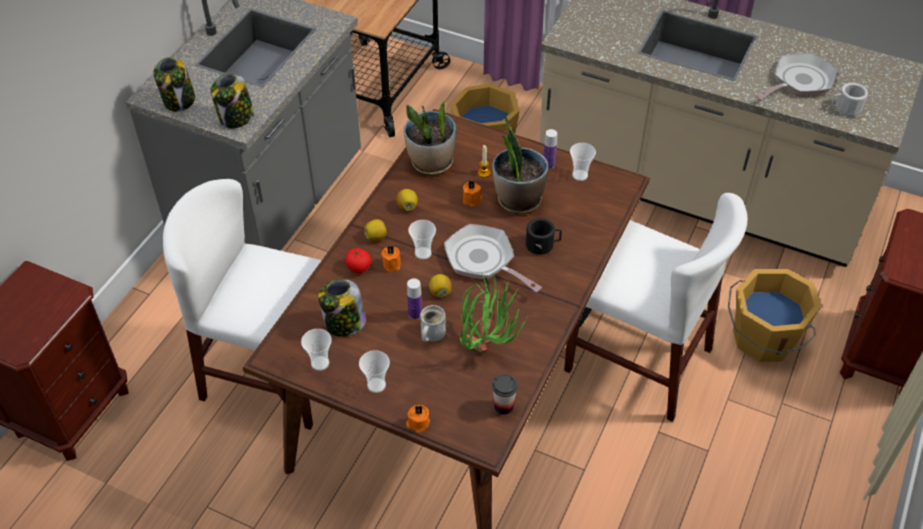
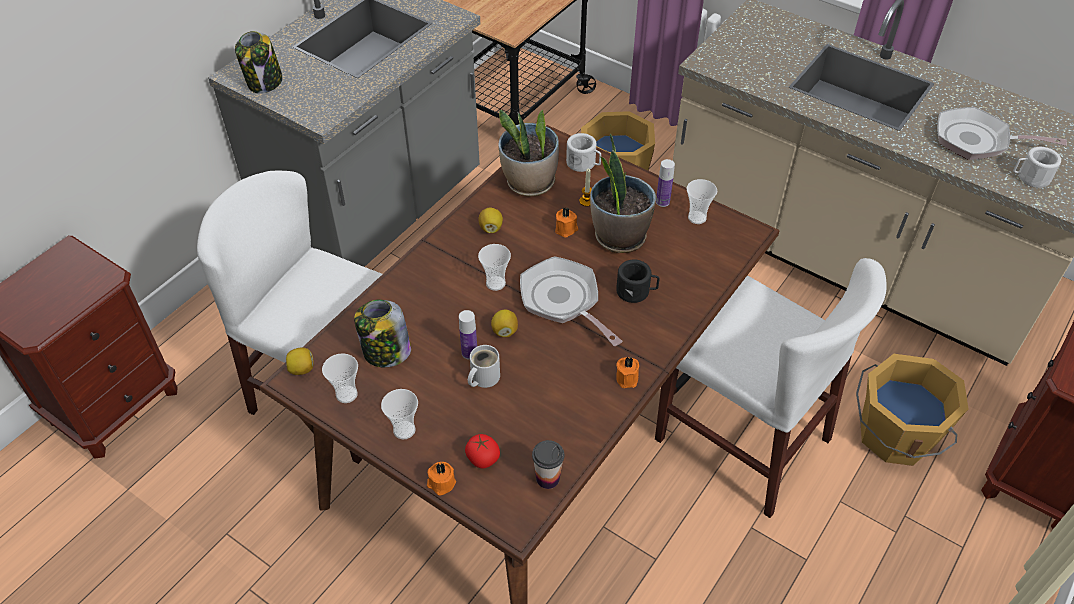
camera: 10 degrees right, 0 degrees up
(236, 118) = (320, 107): jar -> none
(358, 267) = (418, 289): tomato -> tomato (482, 458)
(376, 237) = (447, 258): lemon -> lemon (302, 369)
(392, 264) = (458, 290): orange candle -> orange candle (628, 378)
(474, 140) = (584, 164): none -> white mug
(488, 344) = (547, 400): potted plant -> none
(799, 82) = (977, 140): frying pan -> frying pan turned 135 degrees counterclockwise

